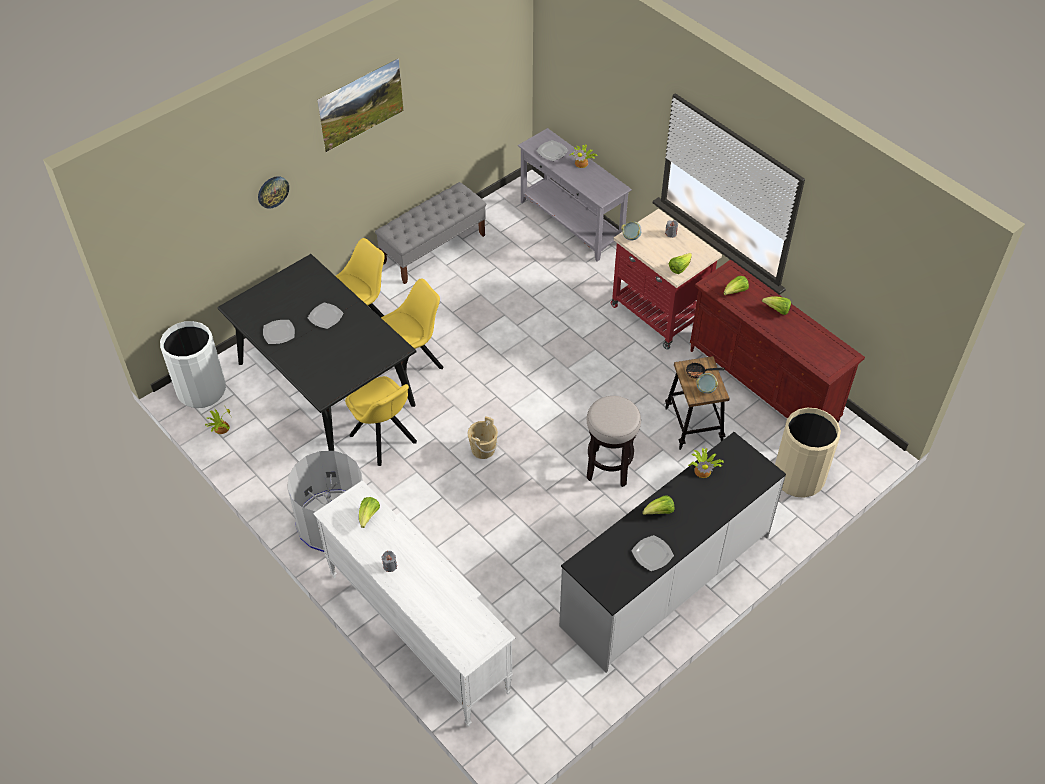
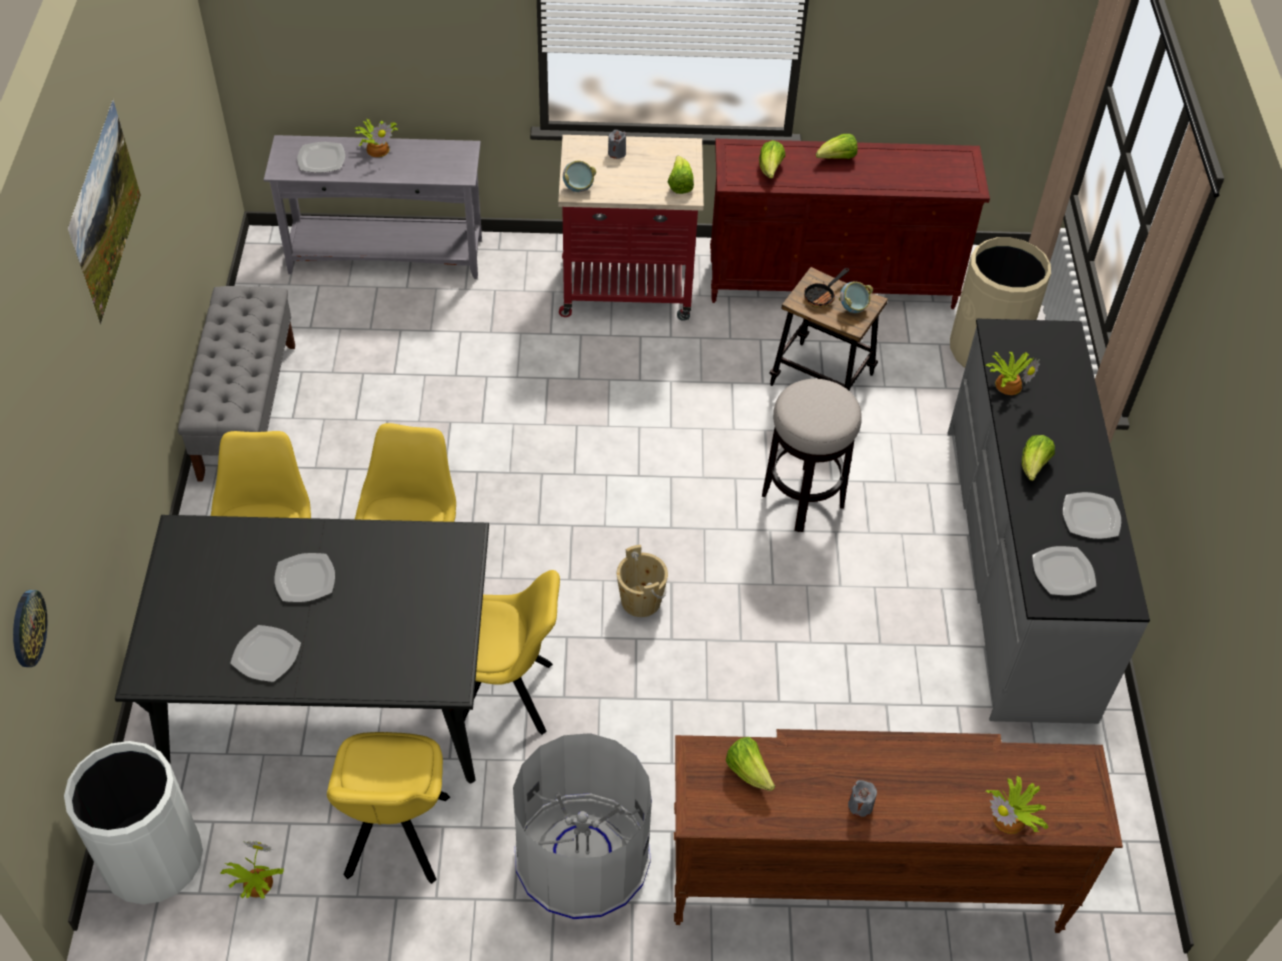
camera: 50 degrees left, 0 degrees up
(272, 191) = (76, 440): wall clock -> wall clock (27, 628)
(282, 454) = (396, 837): none -> yellow chair
(419, 632) = (863, 883): white cabinet -> brown cabinet
(438, 625) = (1011, 818): none -> potted plant
(604, 563) = (1063, 572): none -> plate

